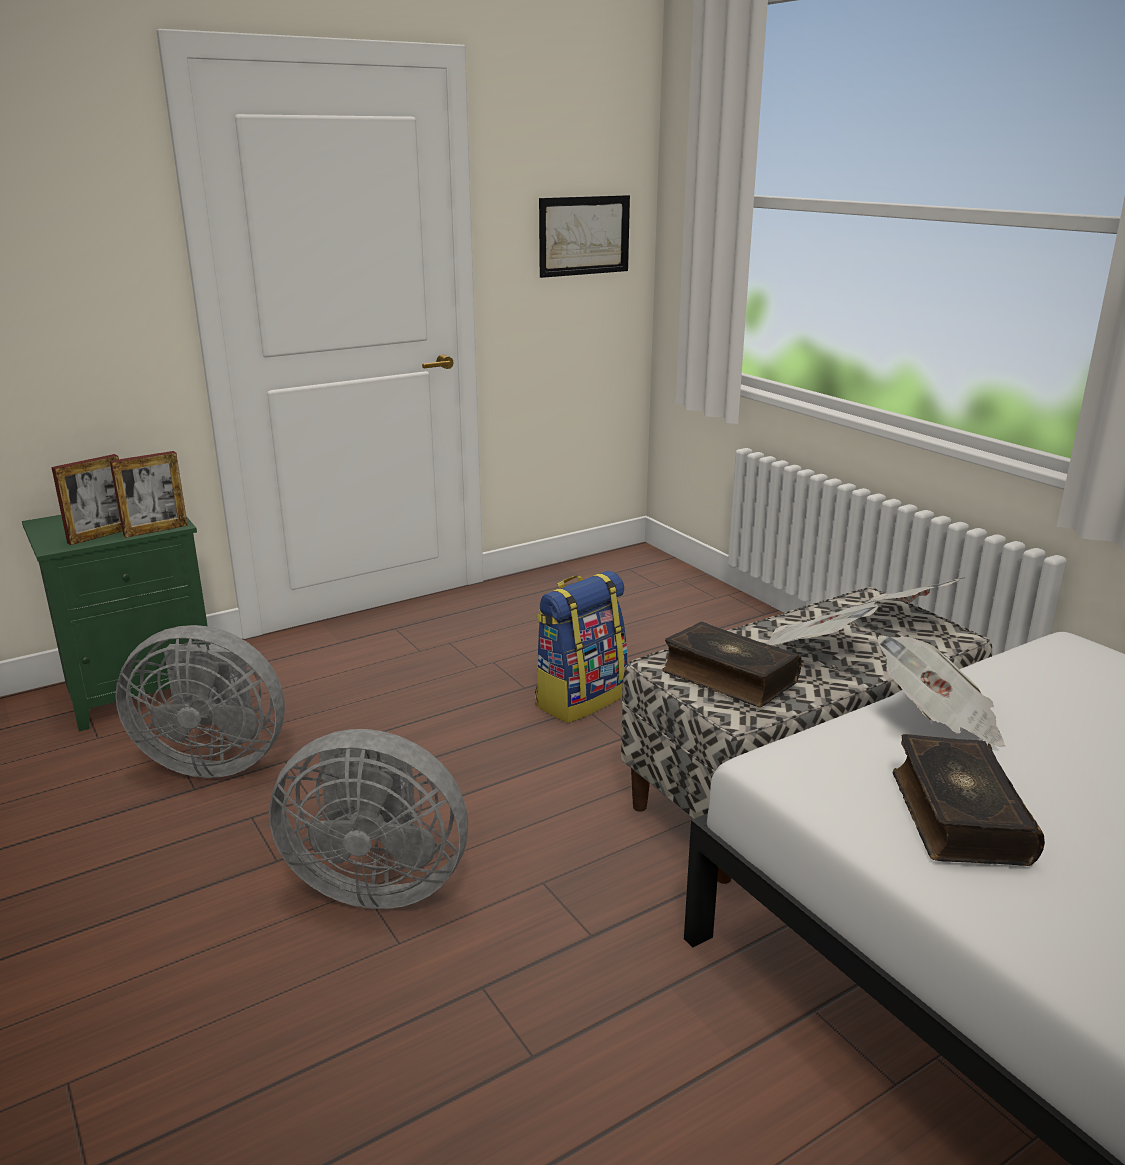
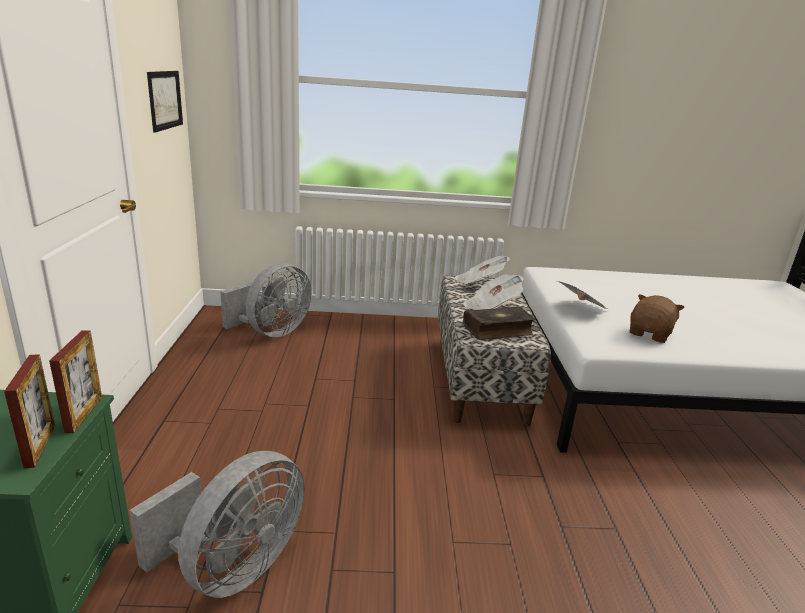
camera: 60 degrees left, 0 degrees up
(376, 882) = (450, 533): grey fan -> grey fan (272, 332)
(580, 699) = (343, 394): backpack -> none
(957, 816) = (650, 334): book -> brown plush toy

